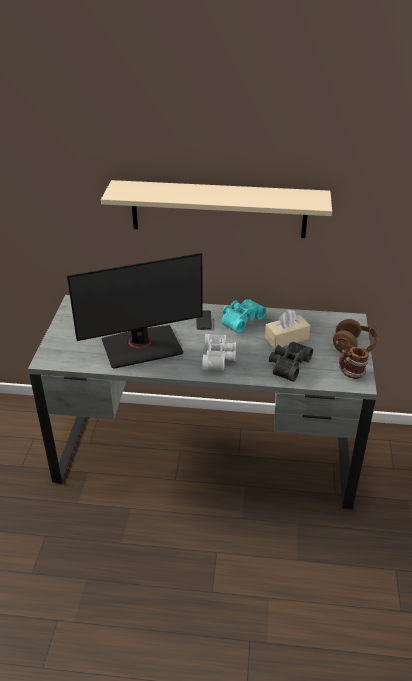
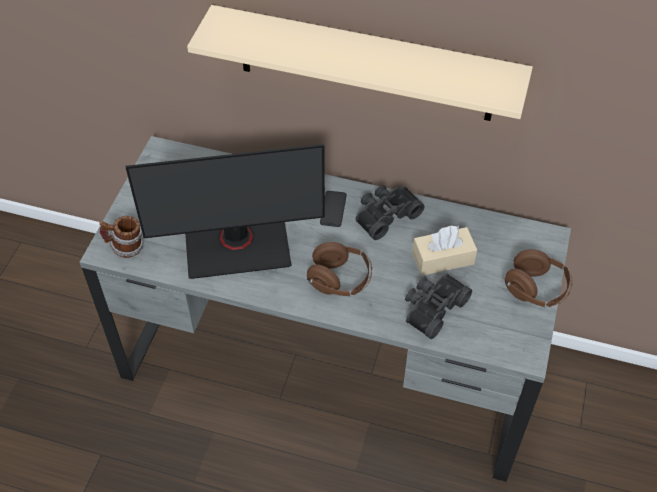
camera: 10 degrees right, 15 degrees up
(219, 357) = (340, 280): white binoculars -> brown headphones
(240, 319) = (385, 215): turquoise binoculars -> black binoculars
(351, 373) = (518, 336): mug -> mug (126, 248)

